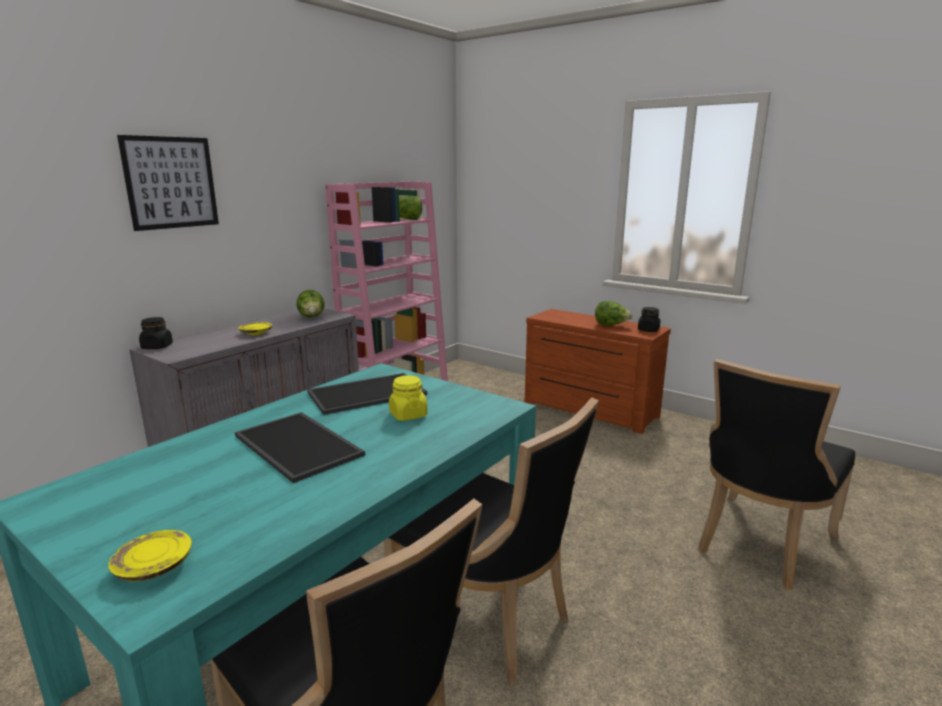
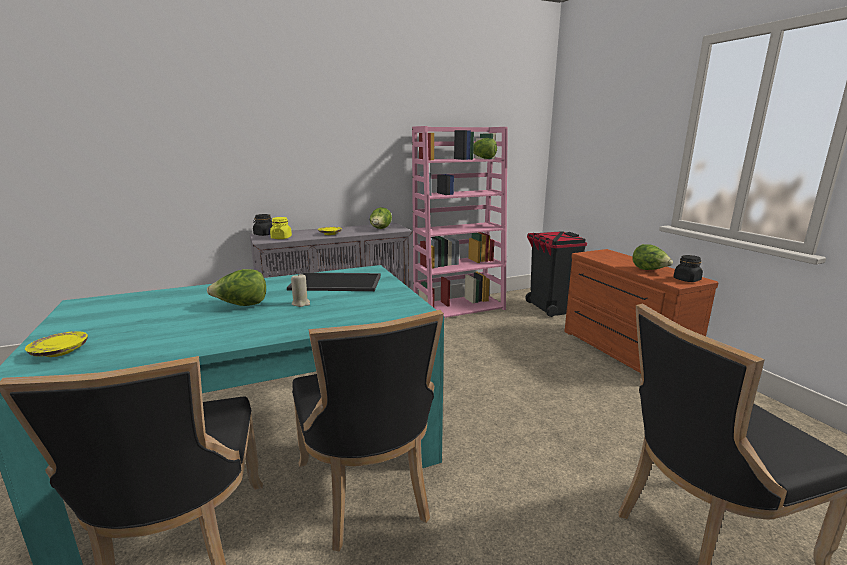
camera: 30 degrees right, 0 degrees up
(171, 183) = (287, 121): picture -> none
(300, 445) = (241, 305): tray -> lettuce
(370, 426) = (301, 303): none -> beige candle
(408, 415) = (337, 302): yellow jar -> yellow jar (281, 238)
(491, 380) = (550, 308): none -> black trash can

